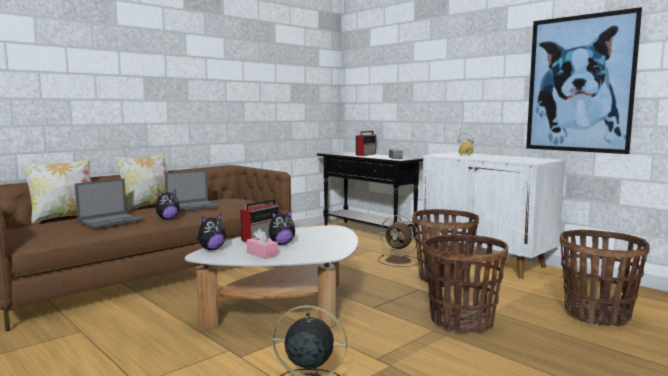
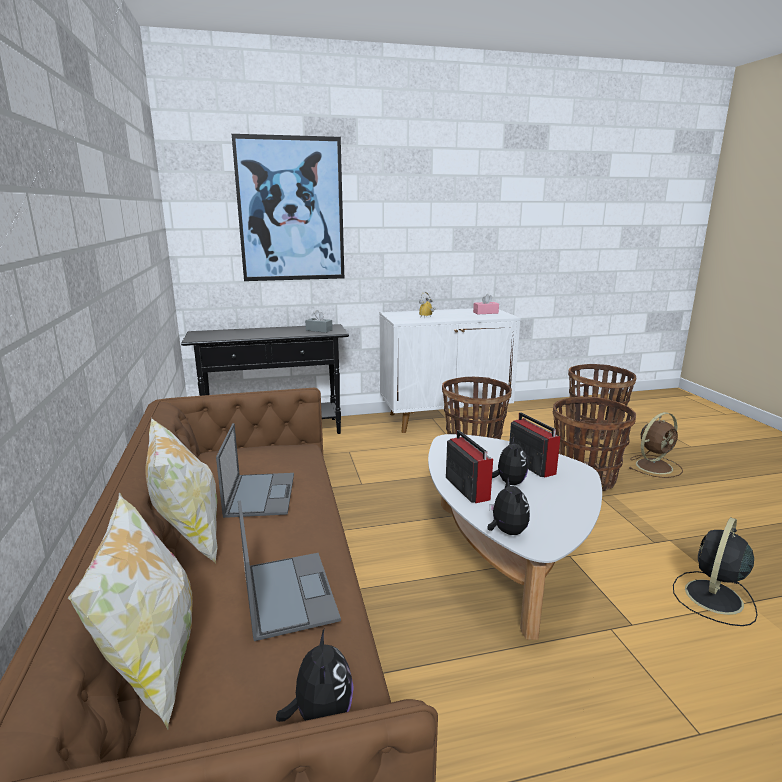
camera: 60 degrees left, 10 degrees up
(168, 219) = (314, 533): plush toy -> plush toy (321, 716)
(262, 254) = (552, 503): pink tissue box -> pink tissue box (485, 313)
(366, 154) = (258, 331): radio -> radio (530, 464)
(399, 261) = (402, 450): brown fan -> brown fan (655, 466)
(579, 84) = (504, 236): picture -> picture (291, 210)

